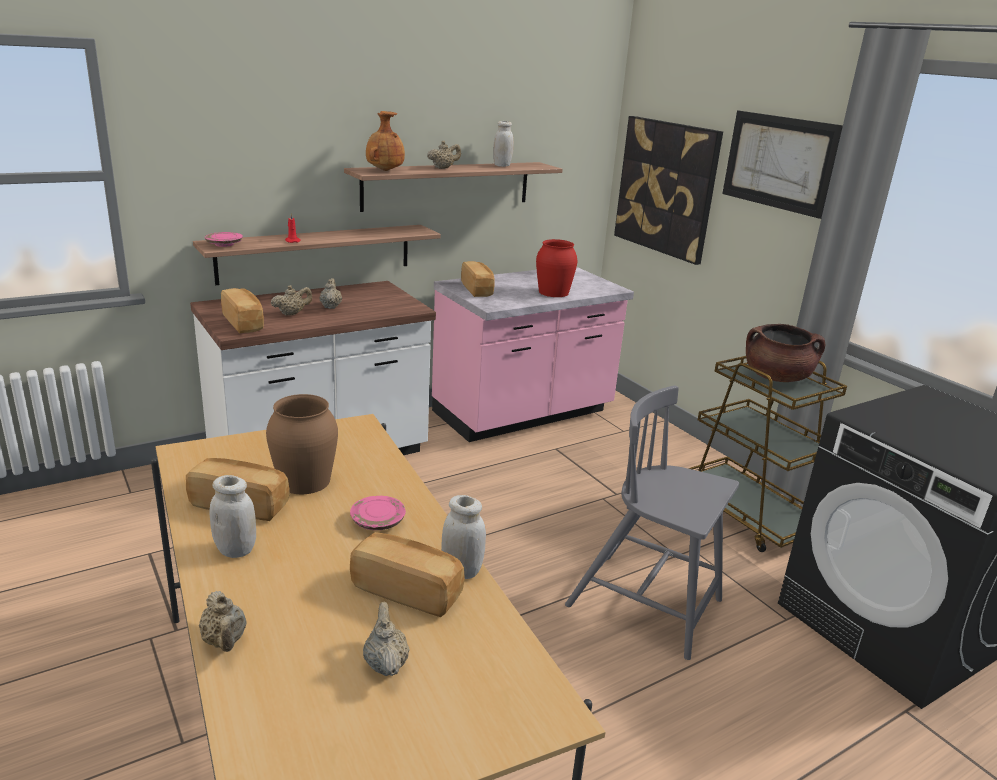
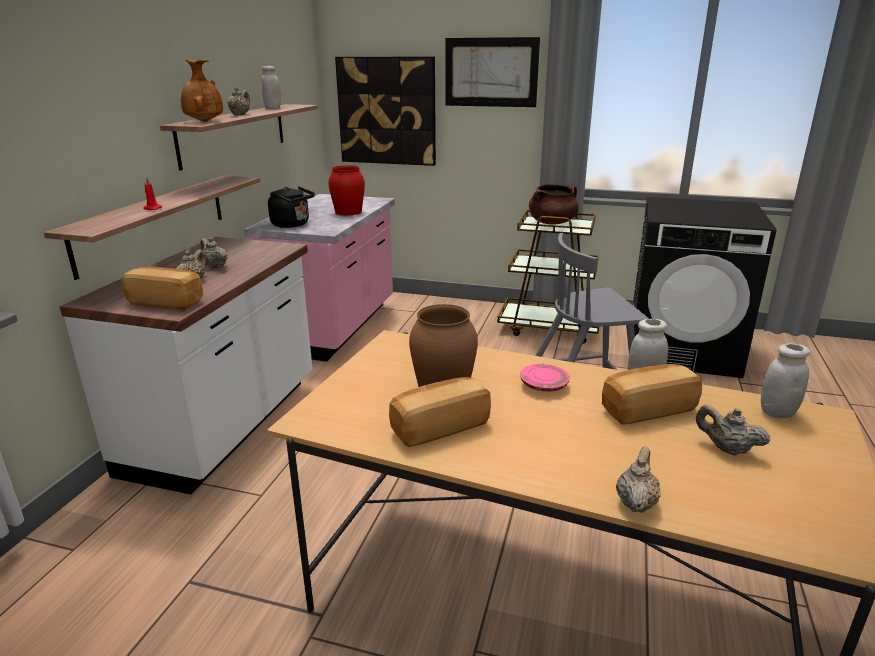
camera: 40 degrees left, 0 degrees up
(224, 244) = (91, 226): pink plate -> none
(225, 641) = (636, 502): beige teapot -> beige teapot turned 90 degrees counterclockwise
(236, 550) = (507, 453): white jar -> white jar (777, 412)
(478, 290) = (292, 225): bread -> black kettle

